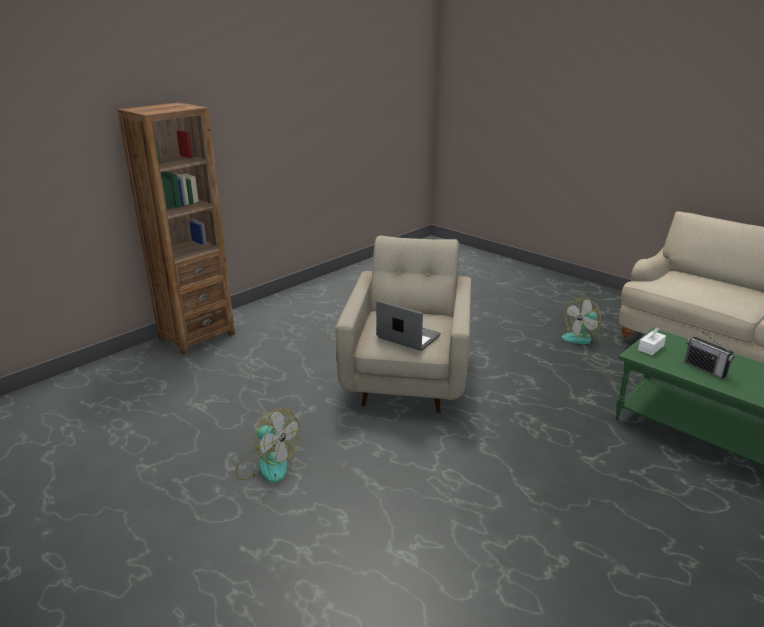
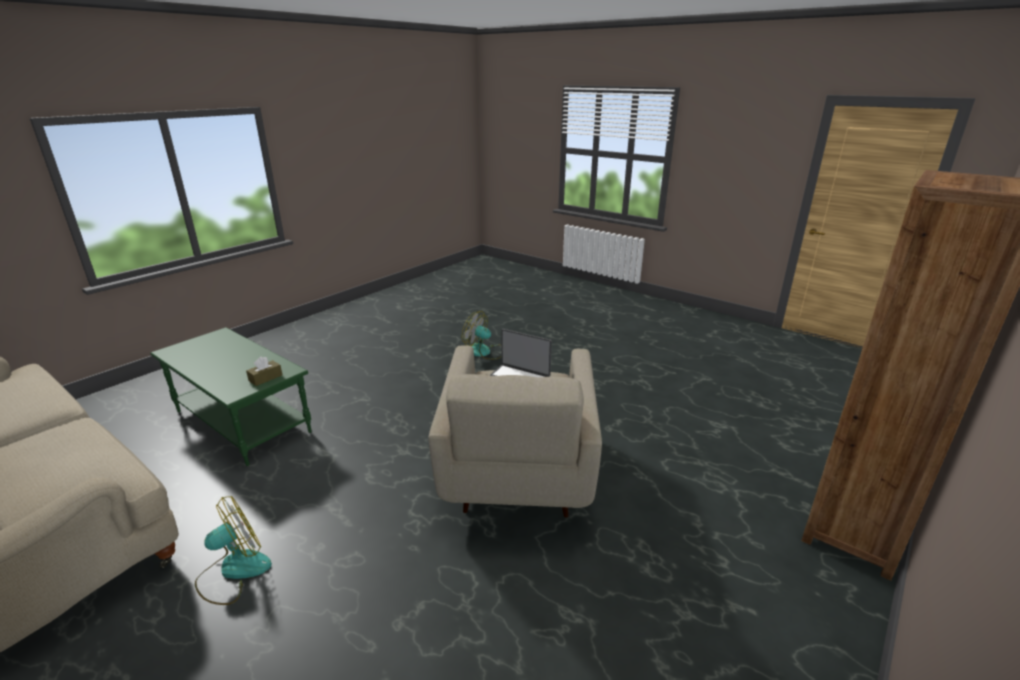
camera: 175 degrees right, 0 degrees up
(267, 465) = (616, 383): fan -> fan (485, 352)
(650, 348) = (265, 378): white tissue box -> brown tissue box
(705, 369) = (242, 360): radio -> none

